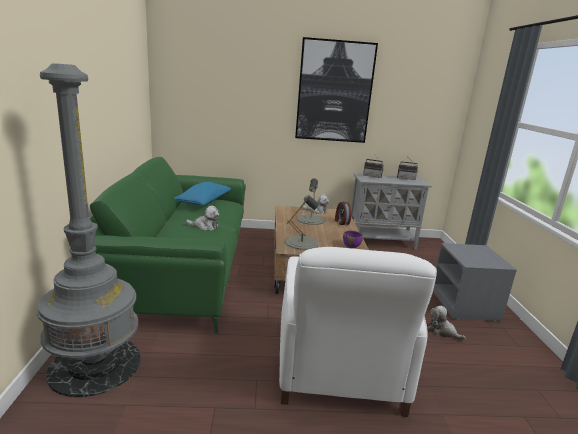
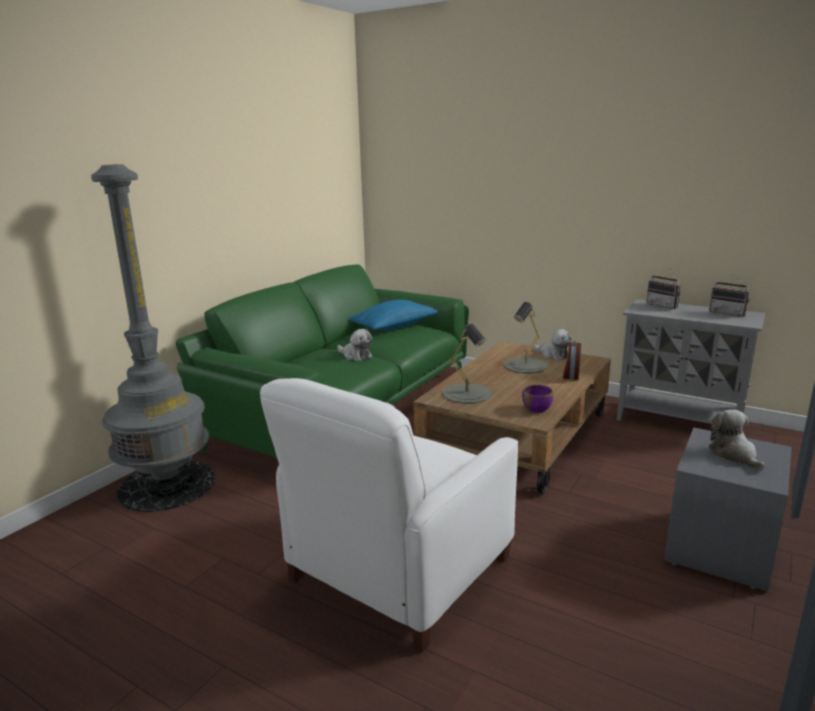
camera: 35 degrees right, 0 degrees up
(334, 92) = (602, 165): picture -> none
(442, 331) = (620, 573): plush toy -> plush toy (734, 455)

